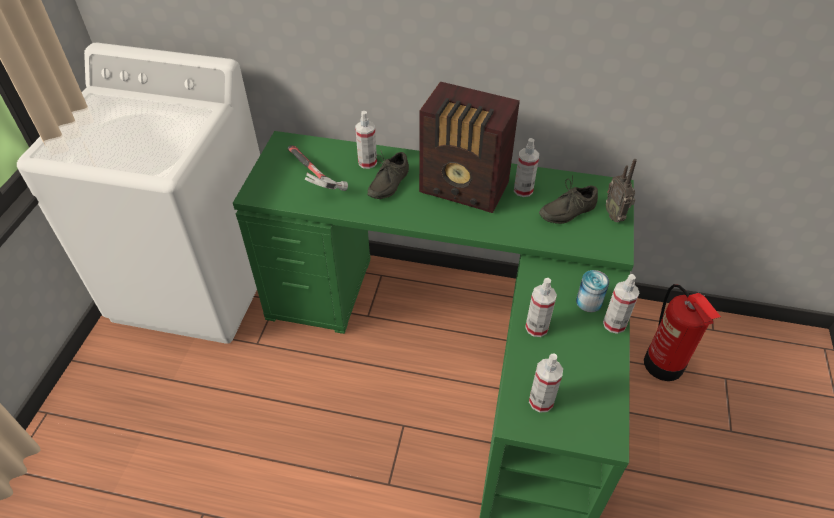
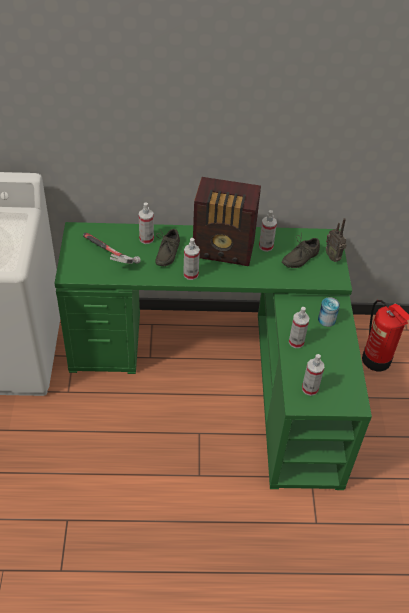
camera: 15 degrees left, 0 degrees up
(614, 324) = (346, 332): spray bottle -> spray bottle (190, 274)

